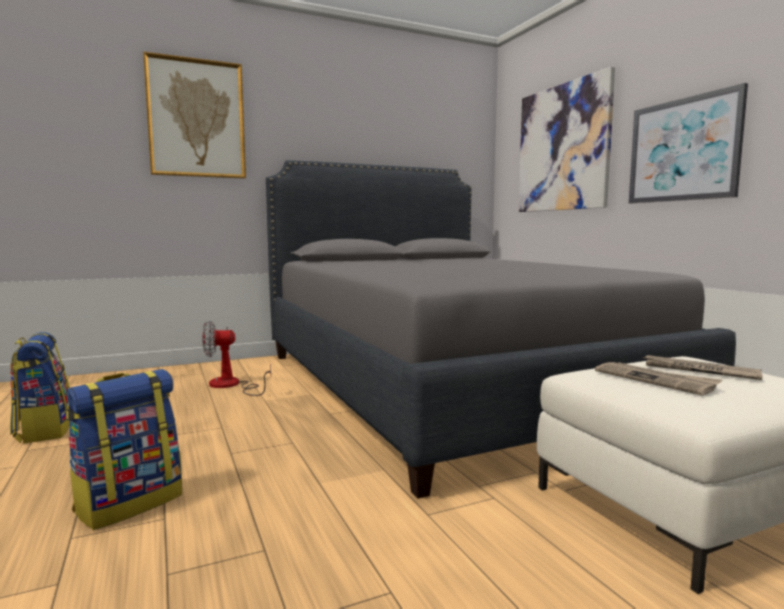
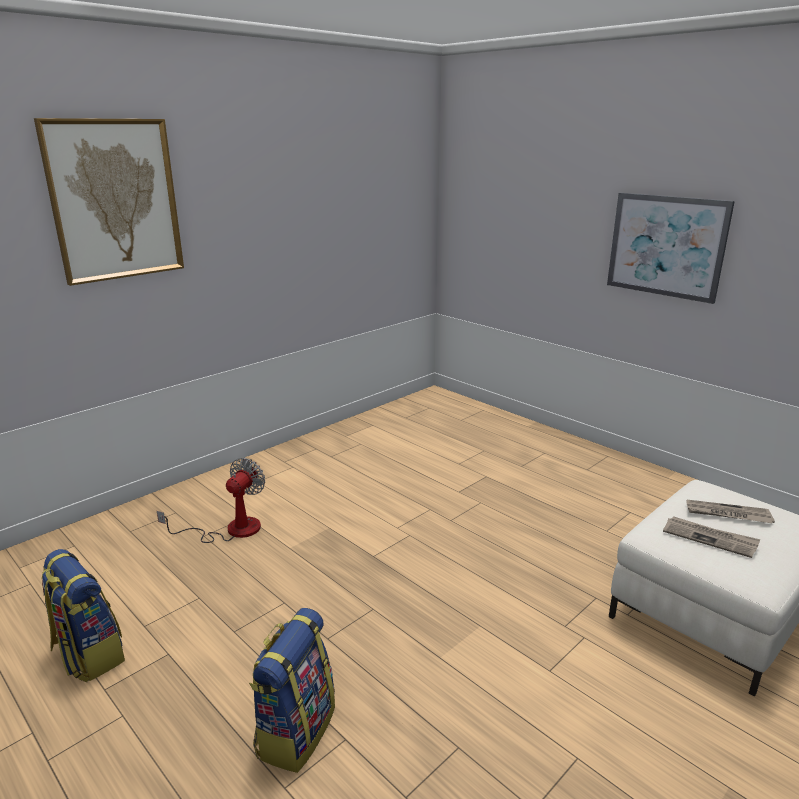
camera: 20 degrees left, 15 degrees up
(231, 385) = (231, 530): fan -> fan turned 150 degrees clockwise
(449, 384) = (451, 484): grey bed -> none
(563, 148) = (531, 206): picture -> none

